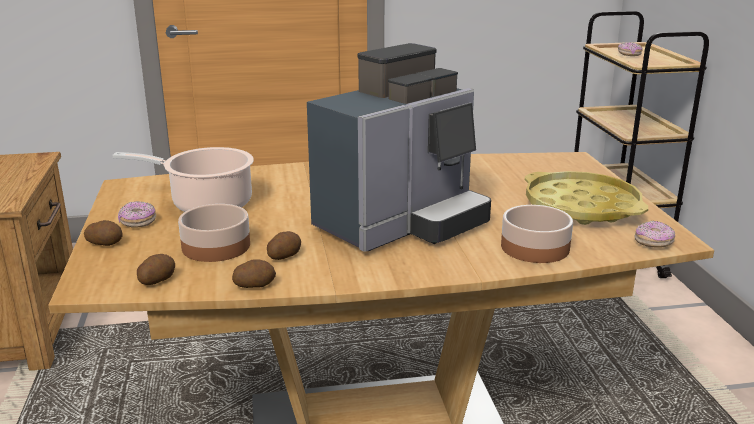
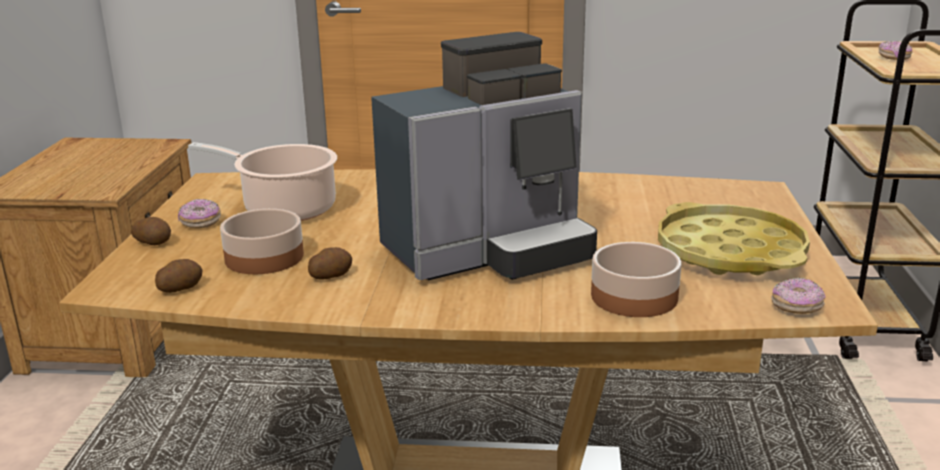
camera: 15 degrees right, 0 degrees up
(254, 285) = (277, 305): potato -> none

